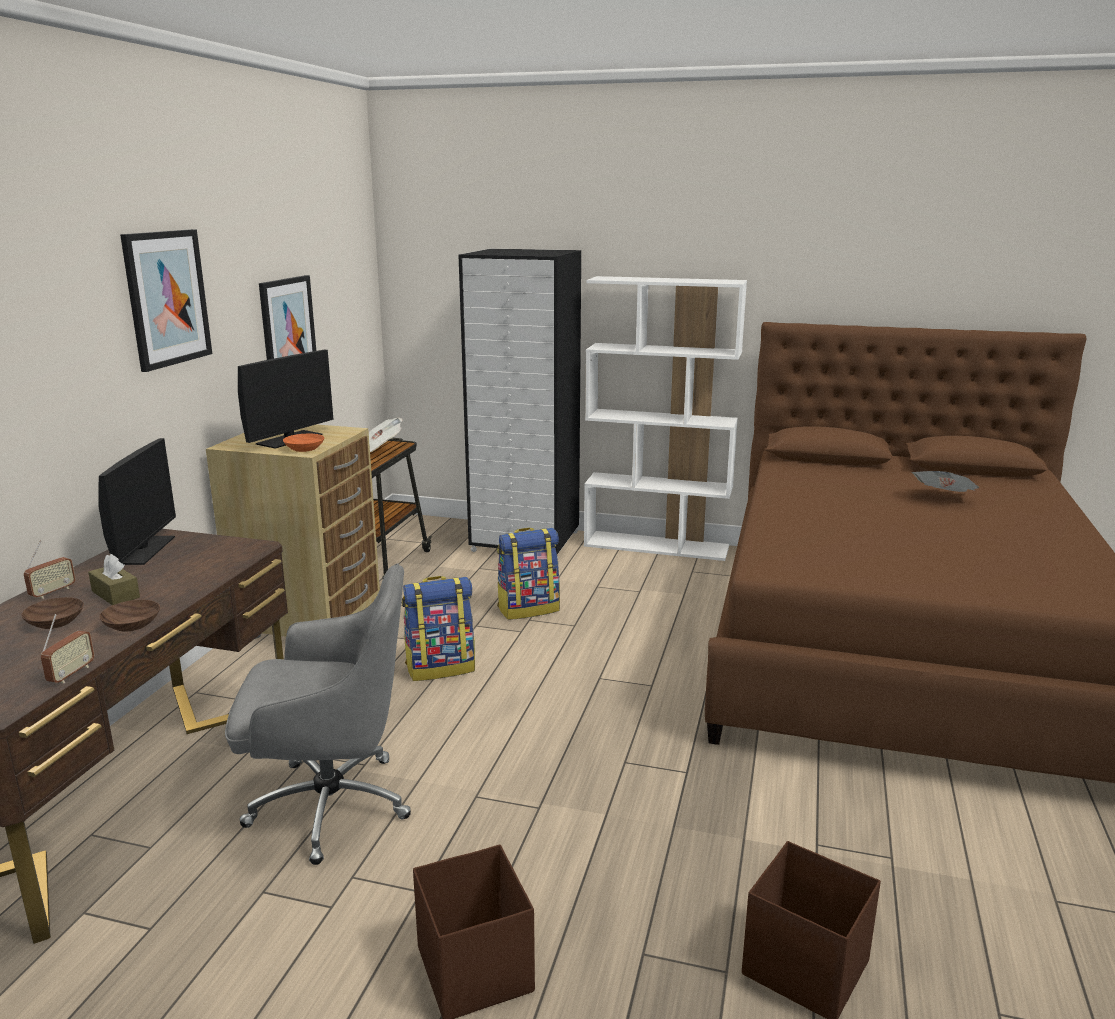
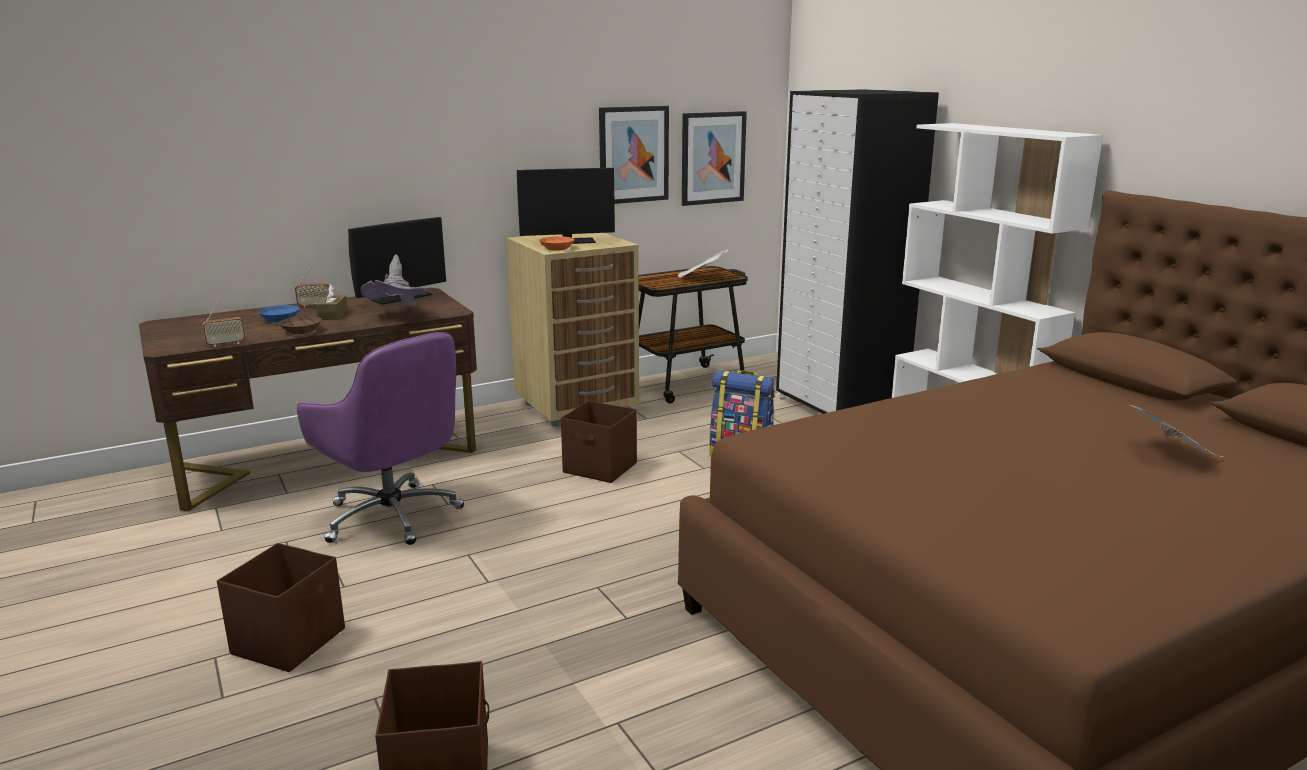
camera: 45 degrees right, 0 degrees up
(57, 621) = (281, 319): brown bowl -> blue bowl
(167, 298) = (482, 110): picture -> picture (712, 158)
(204, 570) = (398, 315): none -> grey hat
(331, 806) = (390, 517): grey office chair -> purple office chair
(441, 667) = (600, 468): backpack -> brown storage box

